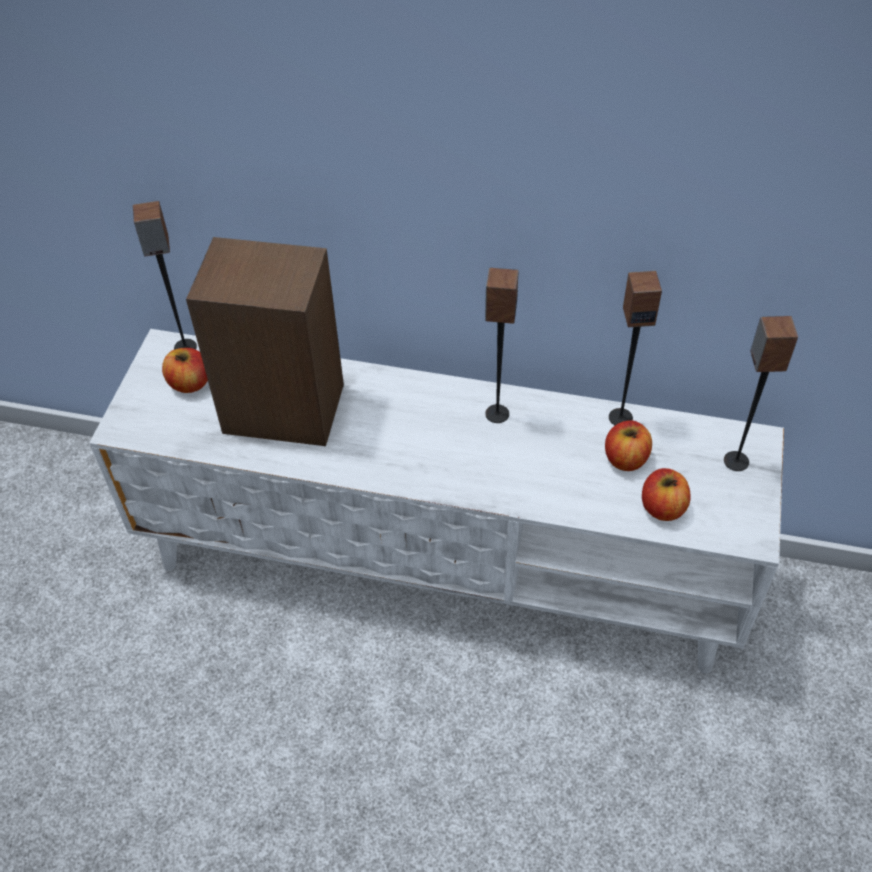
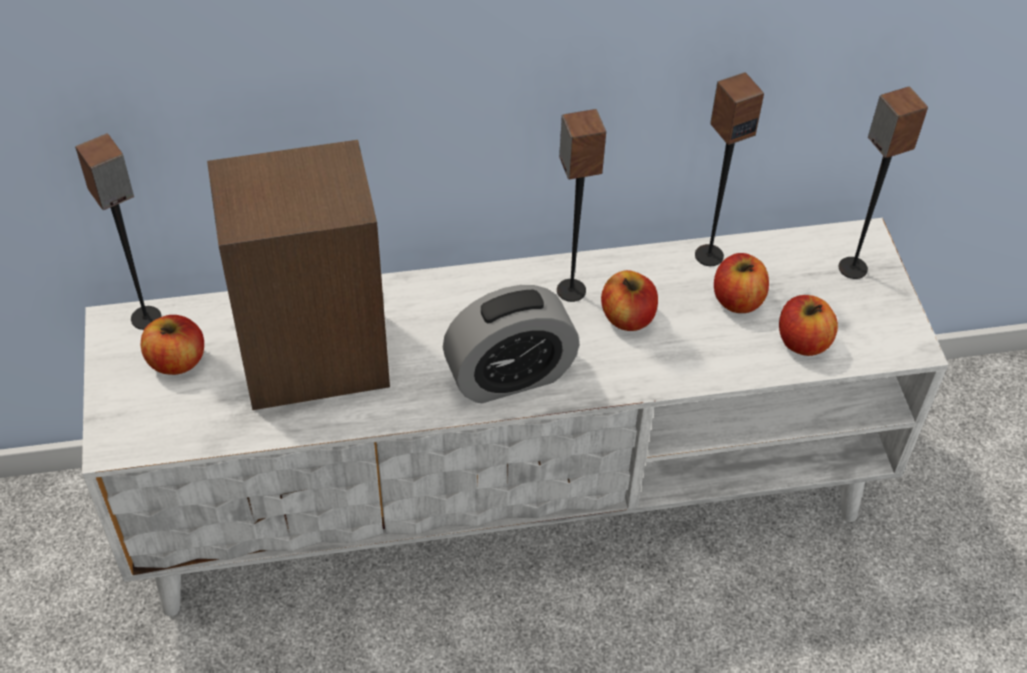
camera: 25 degrees left, 0 degrees up
(417, 464) = (510, 376): none -> alarm clock
(530, 447) = (627, 317): none -> apple

